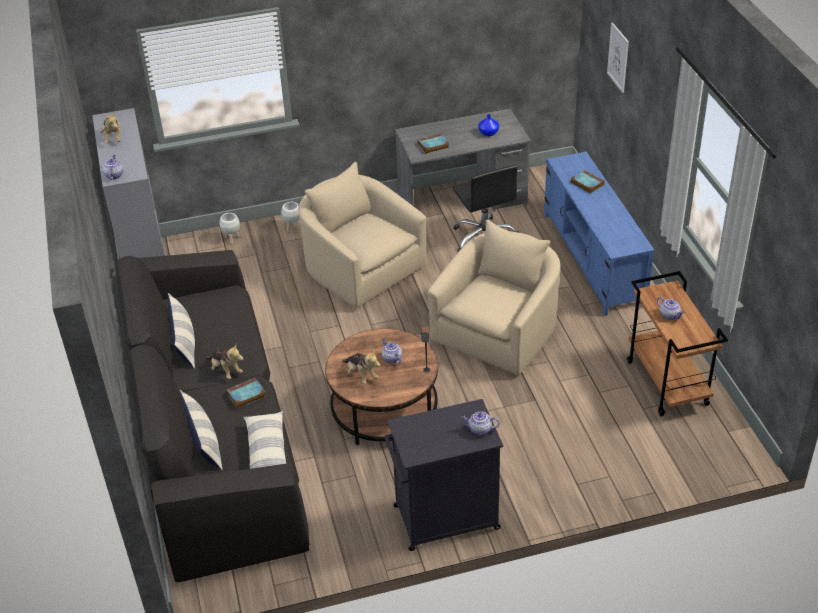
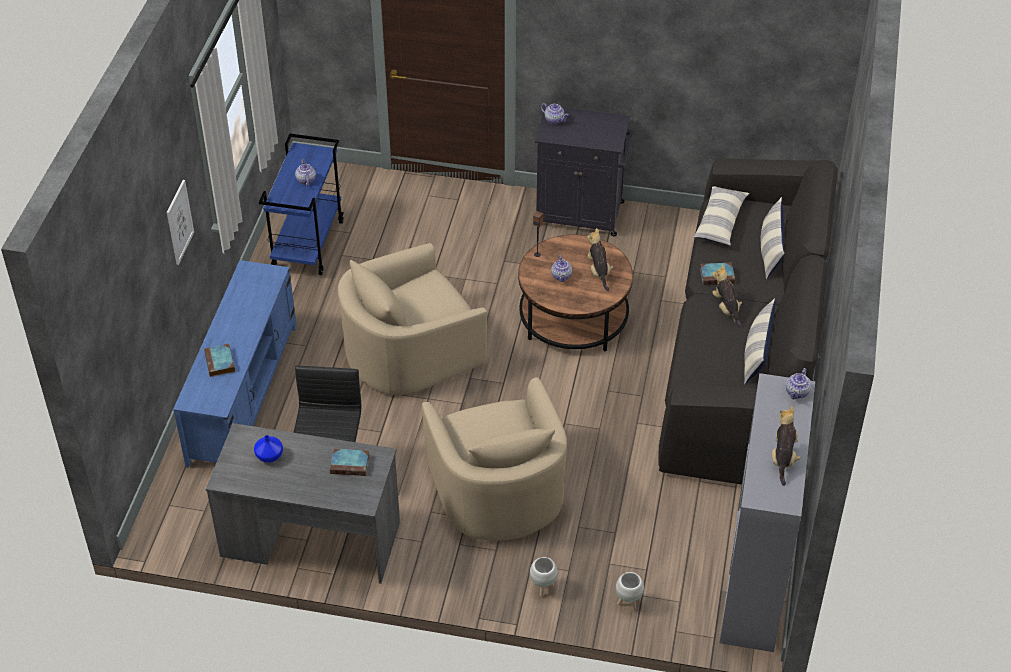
camera: 155 degrees left, 5 degrees up
(618, 57) = (130, 292): picture -> picture (179, 222)
(668, 383) = (307, 244): brown cart -> blue cart

